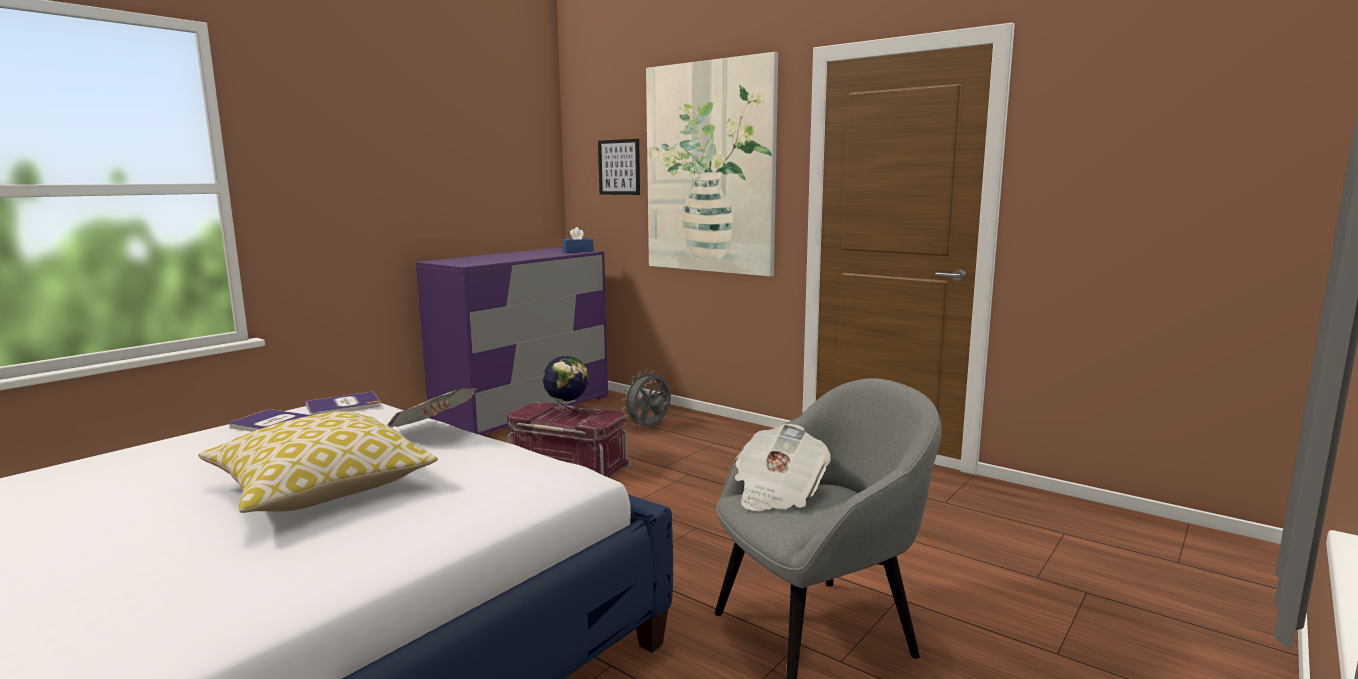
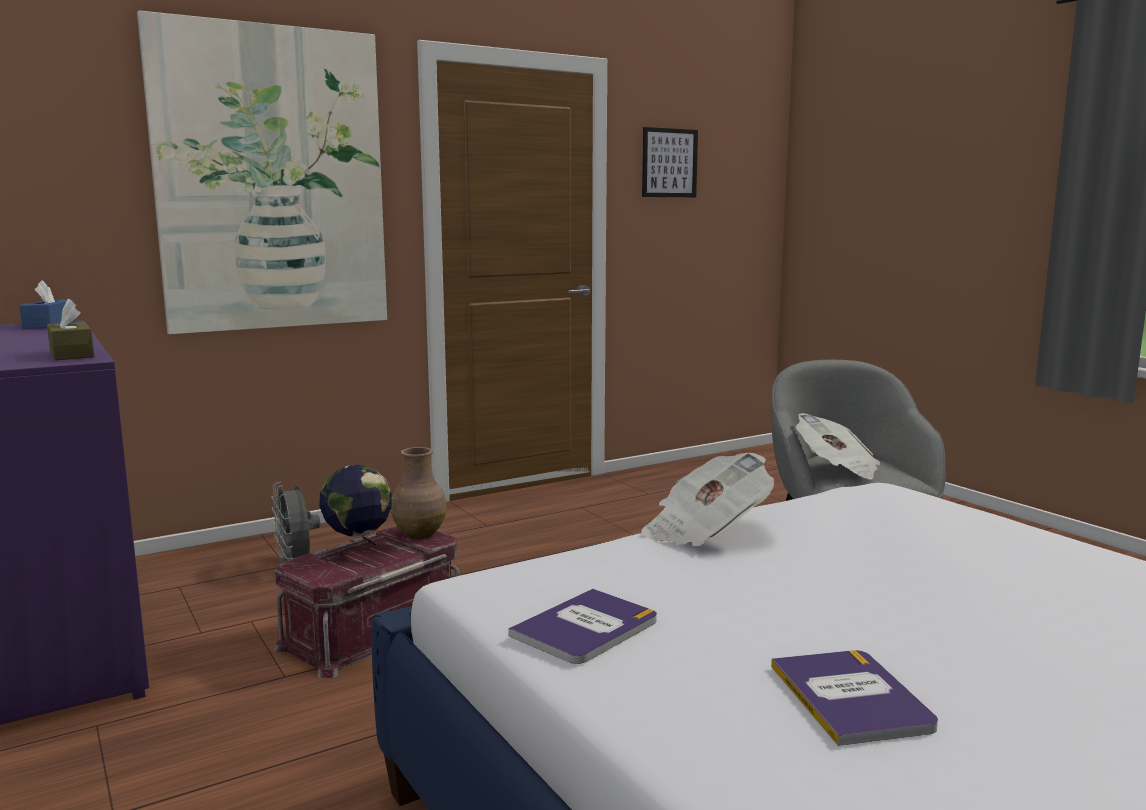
camera: 70 degrees left, 0 degrees up
(320, 488) = (910, 581): pillow -> none
(343, 405) = (517, 582): book -> book (851, 697)
(479, 262) = (72, 354): none -> brown tissue box
(604, 417) = (419, 534): none -> brown vase
(619, 167) = (72, 172): picture -> picture (669, 163)

